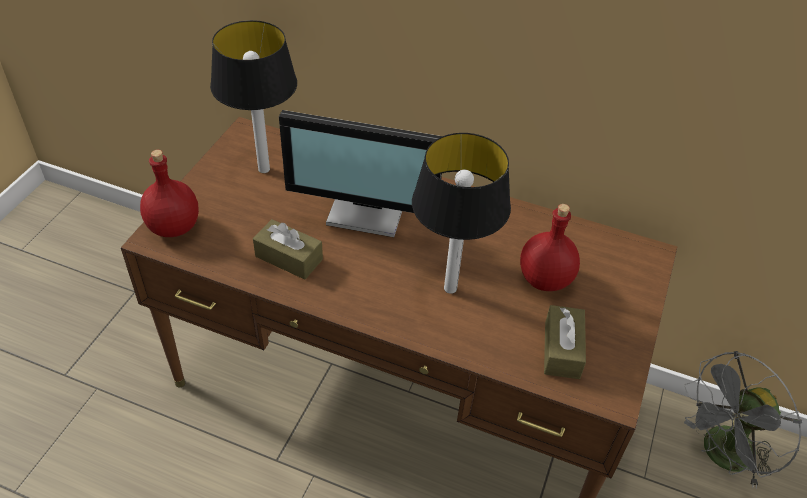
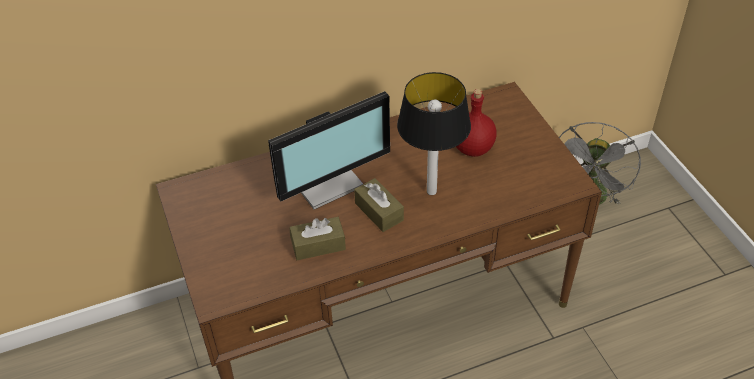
camera: 40 degrees left, 0 degrees up
(175, 227) = (218, 283): red bottle -> none
(263, 170) = (225, 205): table lamp -> none
(562, 350) = (525, 179): brown tissue box -> brown tissue box (379, 211)

